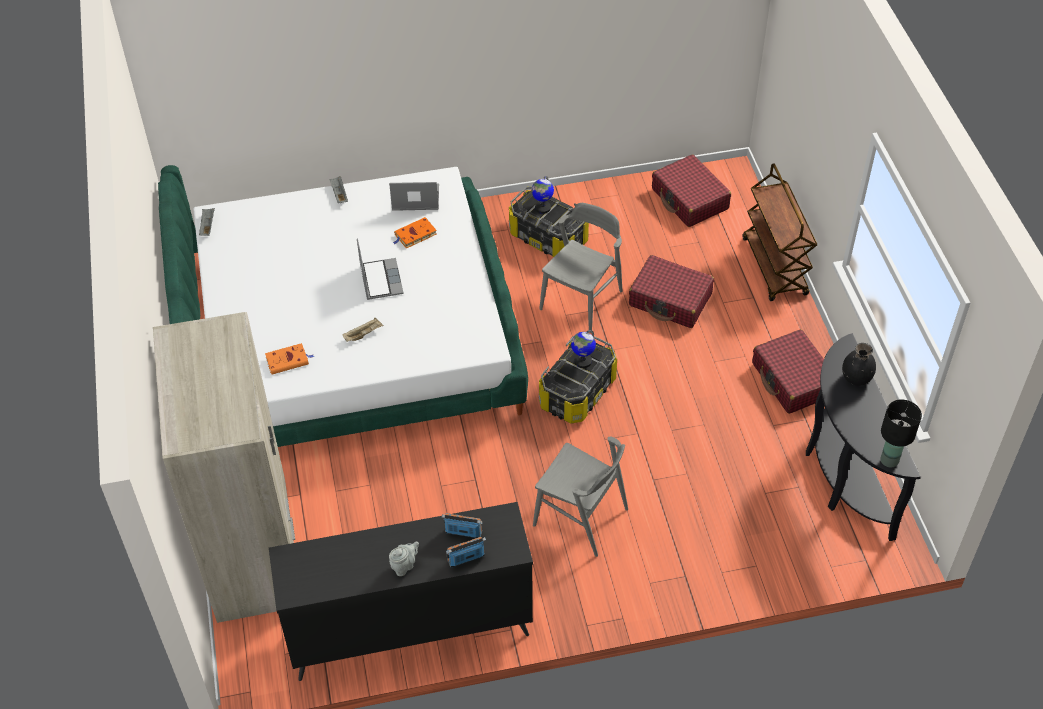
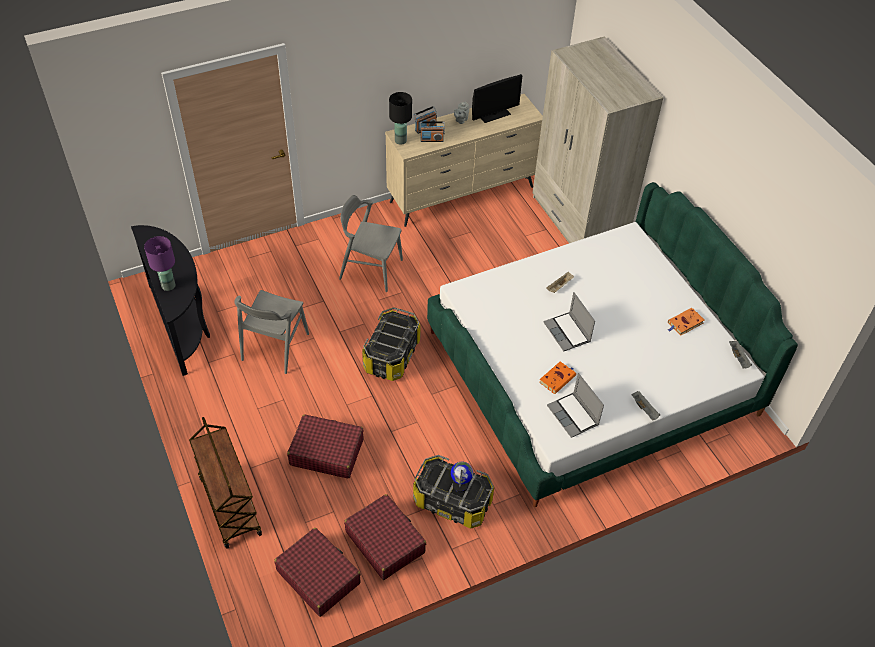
camera: 165 degrees right, 0 degrees up
(288, 360) = (604, 259): orange book -> orange book (684, 323)
(346, 569) = (494, 114): none -> monitor
(408, 630) = (462, 194): black dresser -> beige dresser
(415, 199) = (573, 416): laptop -> laptop turned 75 degrees clockwise
(581, 300) = (406, 438): grey chair -> grey chair (275, 347)
(582, 361) = (389, 339): globe -> none
(793, 380) = (217, 393): red suitcase -> red suitcase (385, 542)
(856, 378) = (168, 286): black vase -> purple table lamp
(889, 460) = (152, 233): black table lamp -> black table lamp (401, 140)

